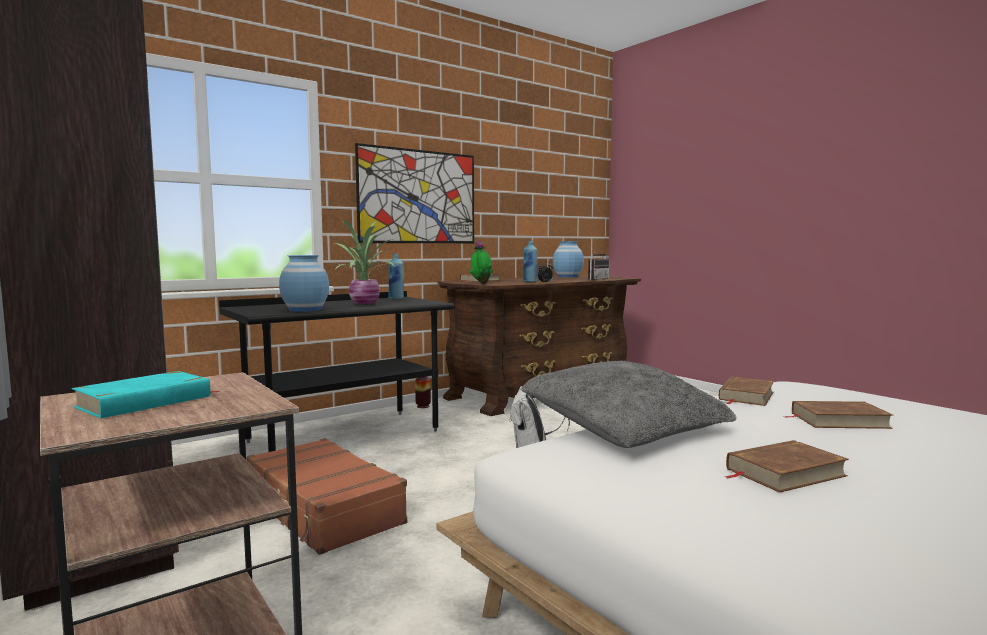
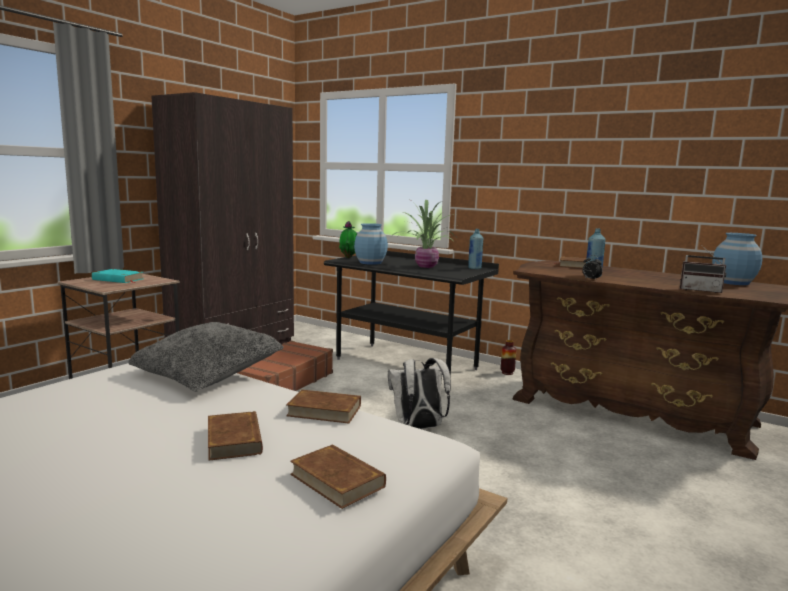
camera: 70 degrees right, 5 degrees up
(418, 197) = (538, 175): picture -> none
(481, 284) = (532, 268): potted plant -> potted plant (349, 257)
(784, 472) = (98, 408): brown book -> brown book (337, 480)

